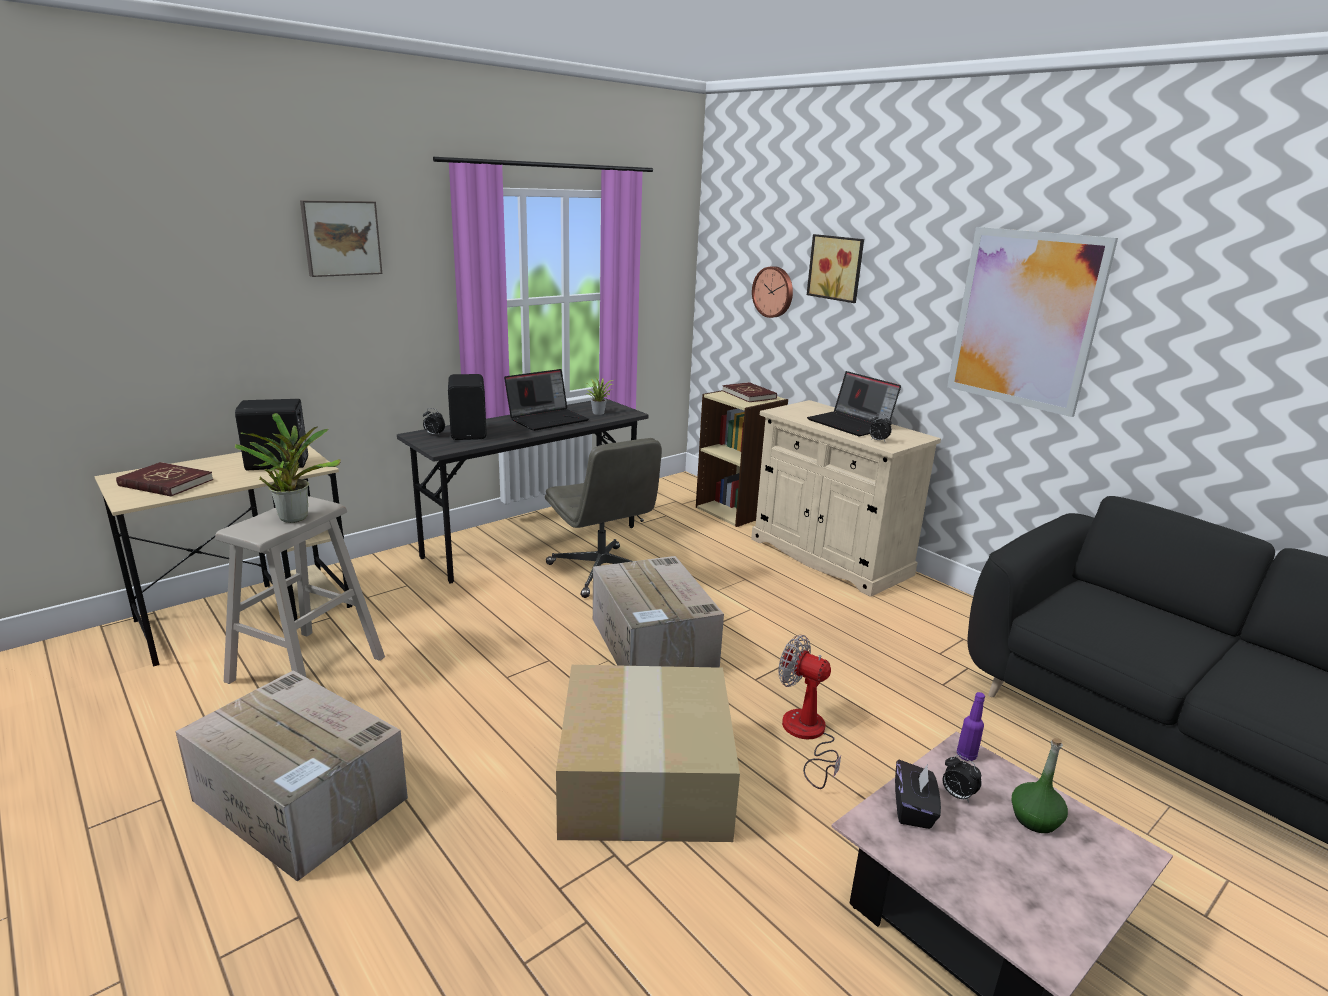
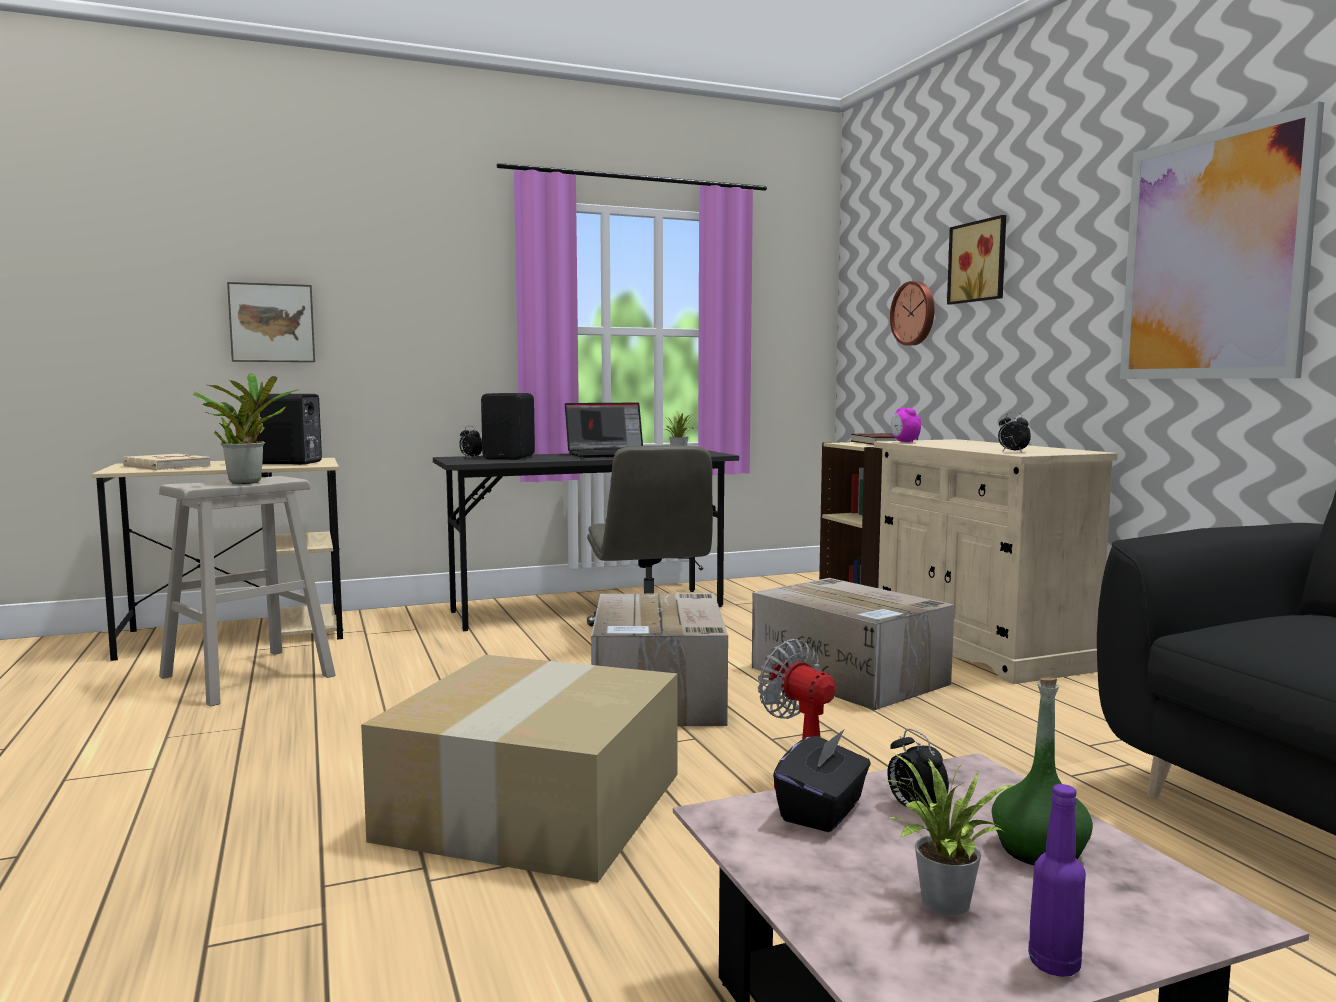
camera: 20 degrees right, 15 degrees down
(165, 483) = (166, 466): red book -> beige book
(303, 800) = (130, 768): cardboard box -> cardboard box (851, 676)
(341, 238) = (395, 245): picture -> picture (272, 323)
(783, 412) = (904, 442): none -> alarm clock
(851, 424) = (990, 446): laptop -> none
(966, 755) = (972, 775): purple bottle -> purple bottle (1054, 964)
(1017, 877) = (941, 904): none -> potted plant

